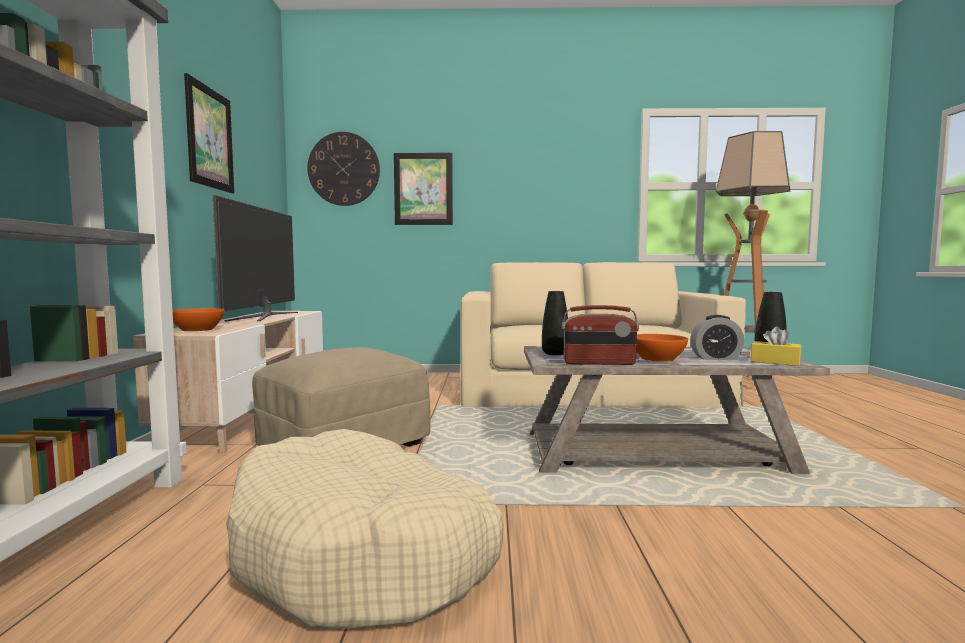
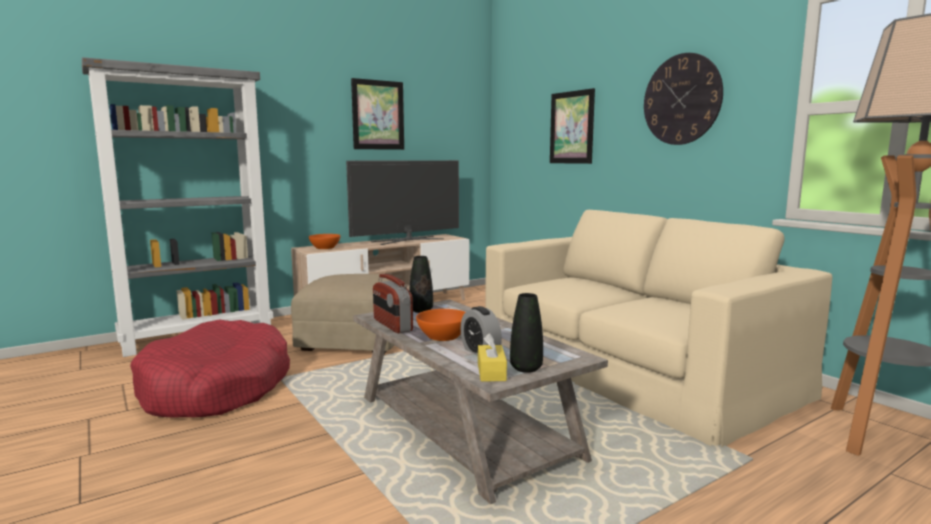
camera: 55 degrees right, 5 degrees up
(344, 169) = (521, 112): wall clock -> wall clock (681, 99)
(363, 552) = (216, 388): beige dog bed -> red dog bed

